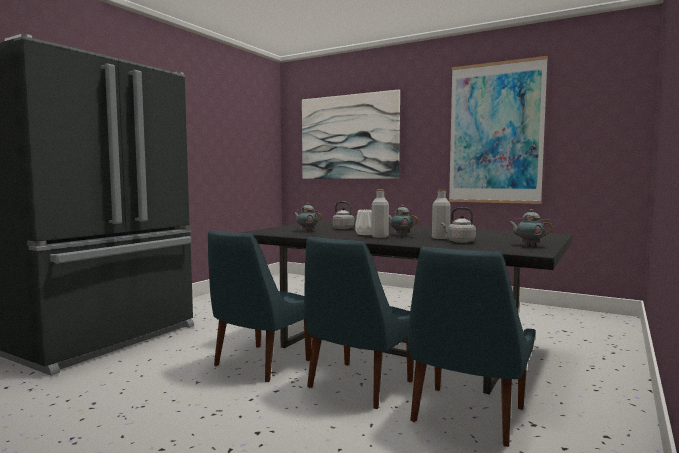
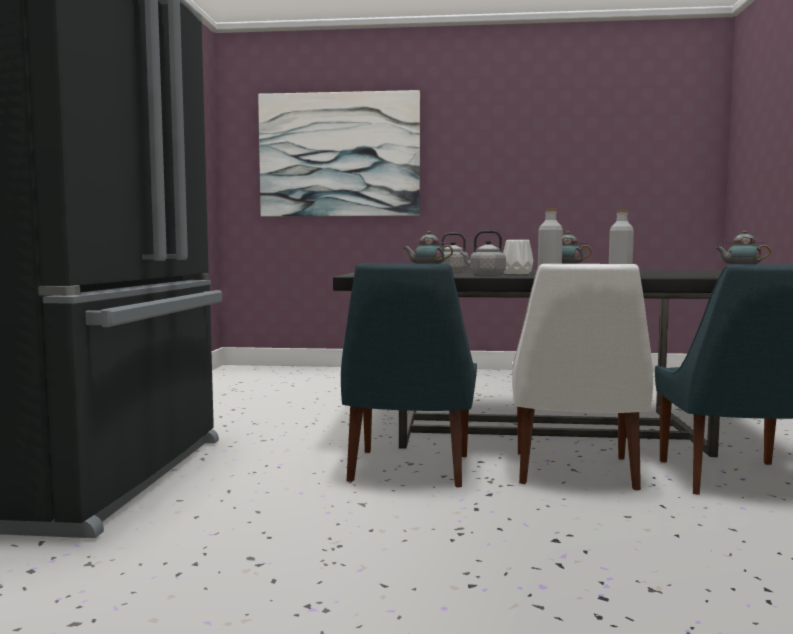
camera: 25 degrees left, 0 degrees up
(357, 386) = (574, 472): blue chair -> white chair
(459, 241) = (659, 274): grey kettle -> grey kettle (485, 275)
(495, 133) = (552, 157): picture -> none

